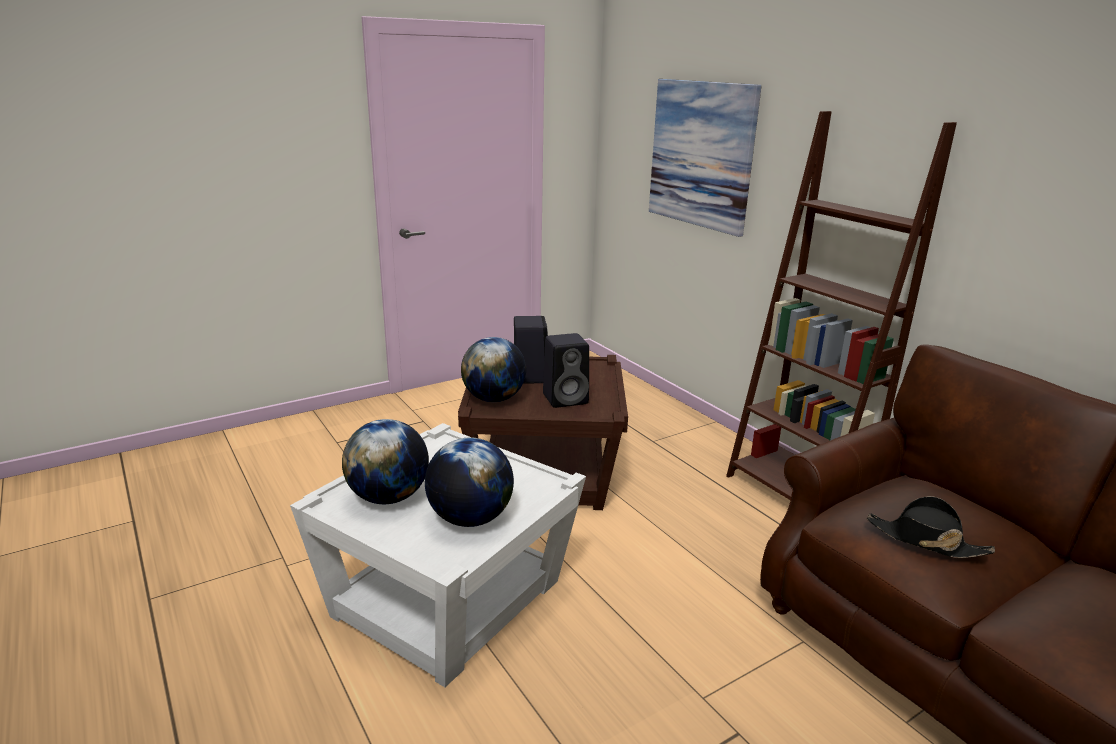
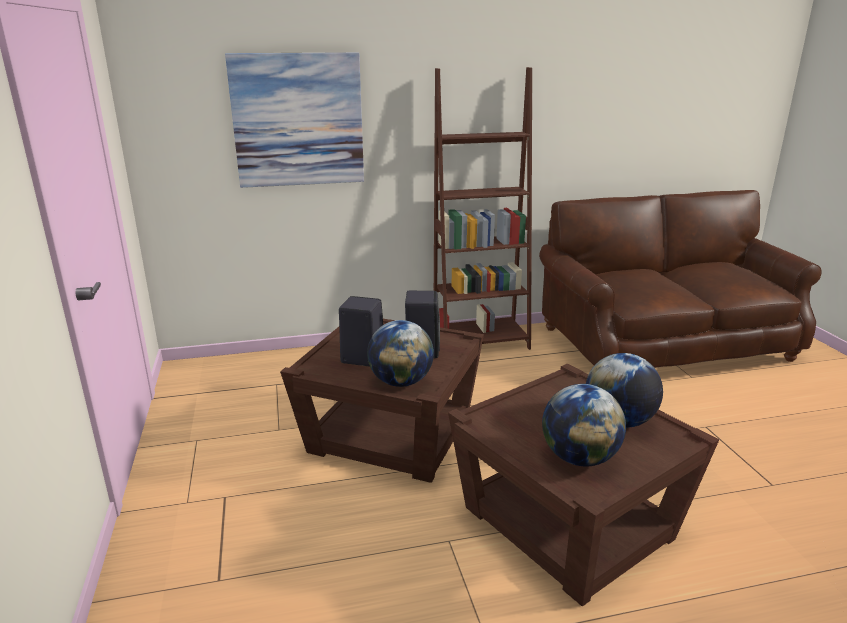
camera: 70 degrees left, 0 degrees up
(449, 599) = (568, 522): white side table -> brown side table
(925, 541) = (662, 289): black hat -> none

